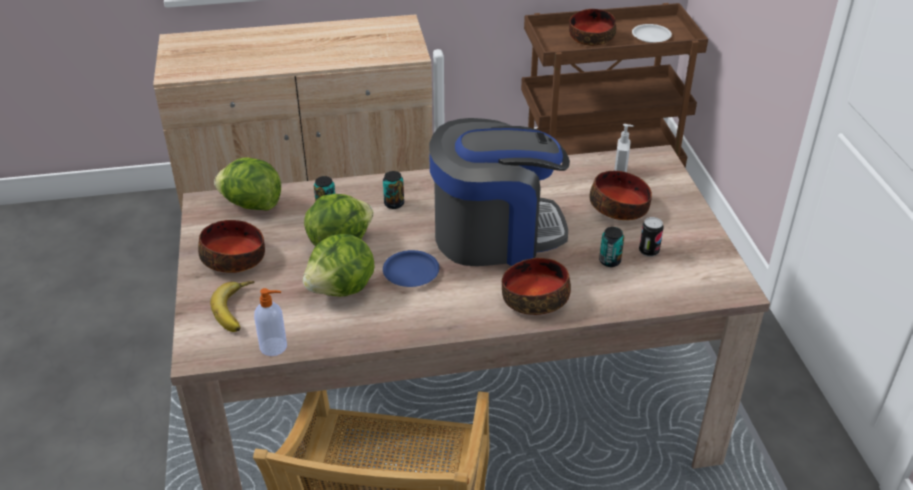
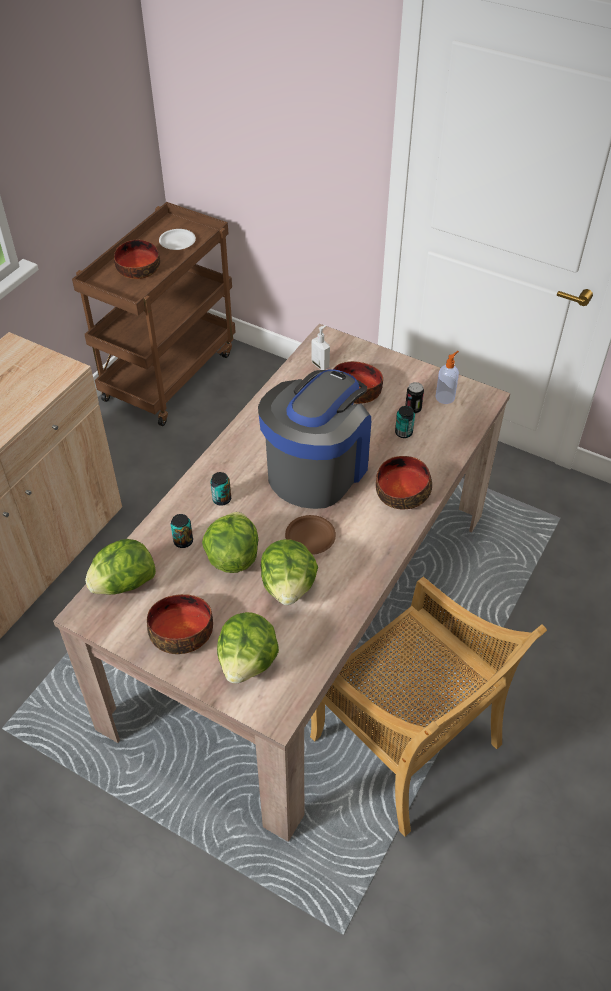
camera: 50 degrees left, 10 degrees up
(238, 309) = (248, 662): banana -> lettuce
(274, 347) = (313, 662): soap dispenser -> soap dispenser (445, 397)
(411, 272) = (310, 537): blue plate -> brown plate

